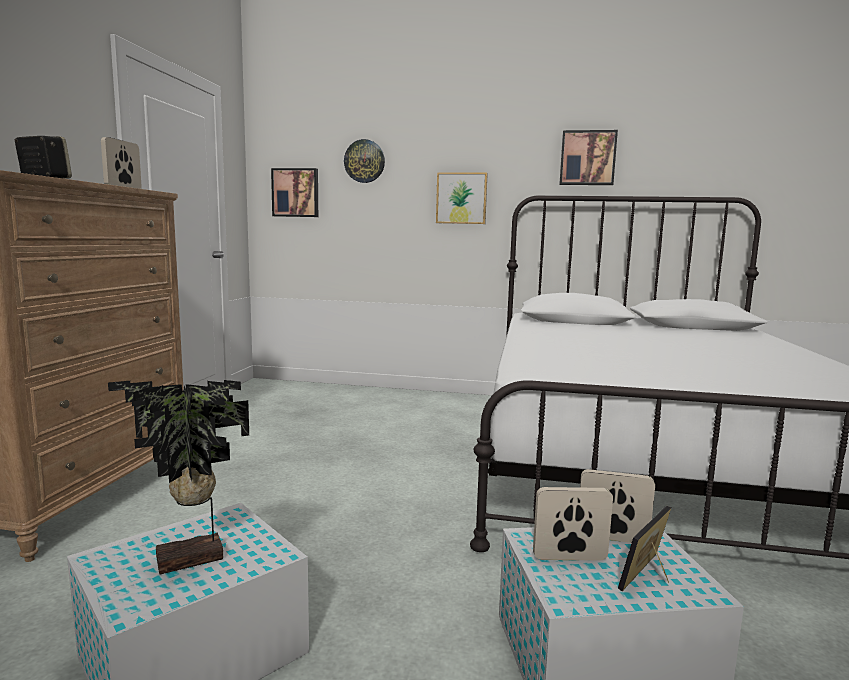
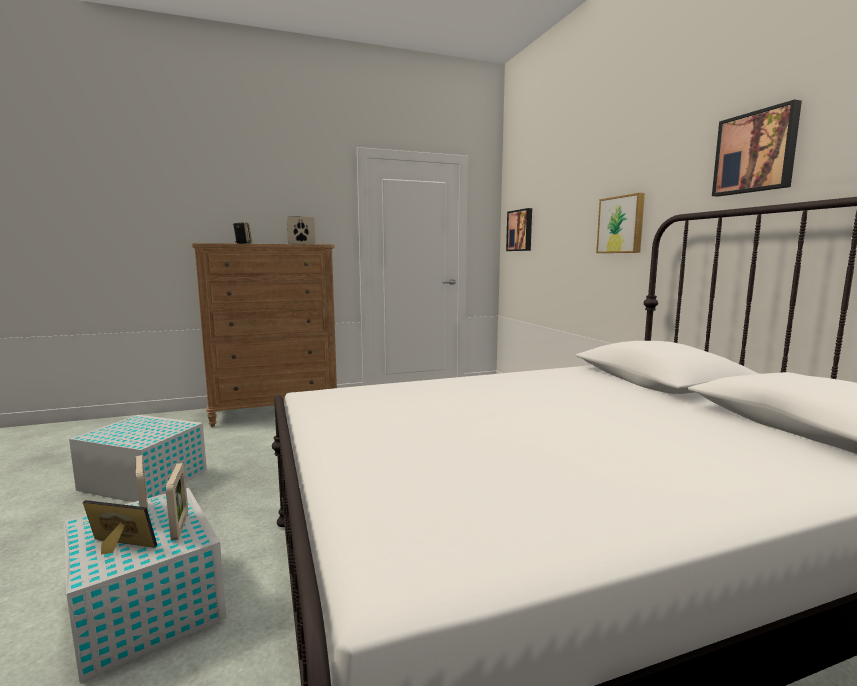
camera: 60 degrees right, 0 degrees up
(192, 561) = (133, 432): potted plant -> none
(364, 161) = (557, 196): wall clock -> none

